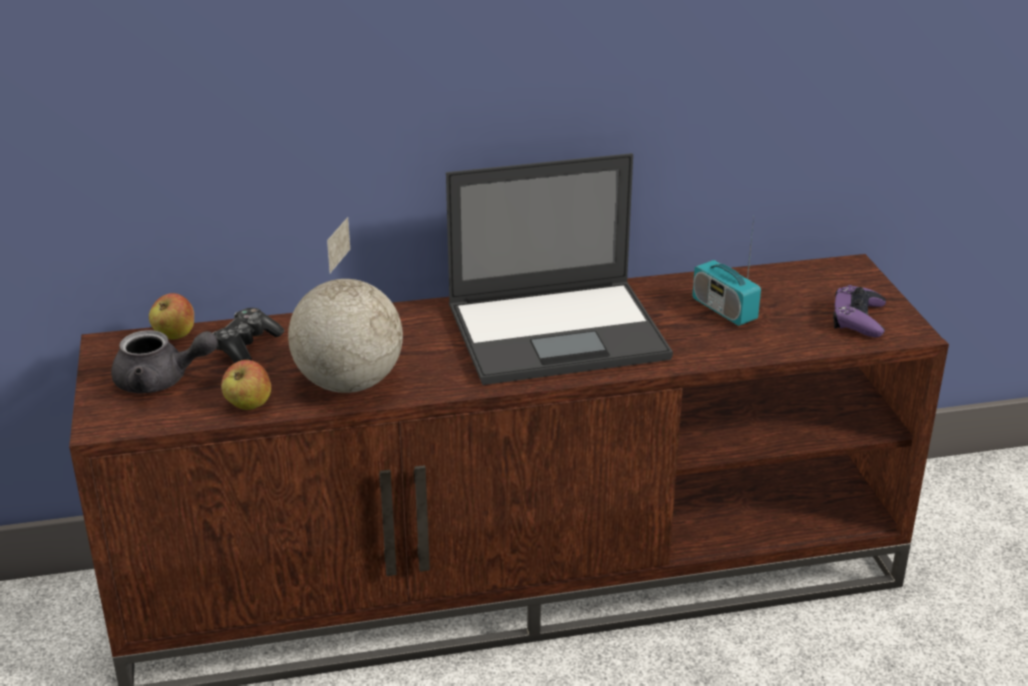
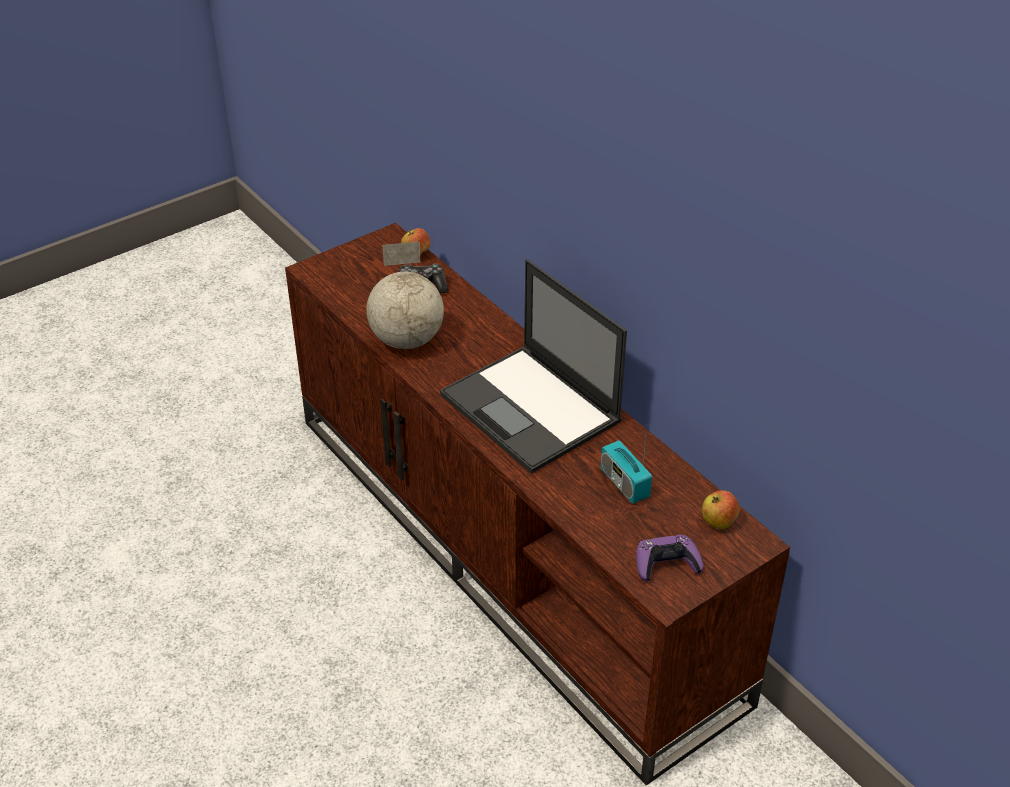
camera: 65 degrees right, 10 degrees up
(161, 381) = (364, 270): grey teapot -> none
(248, 405) = (360, 311): apple -> apple (718, 522)
(724, 309) = (624, 483): radio -> radio turned 60 degrees counterclockwise

